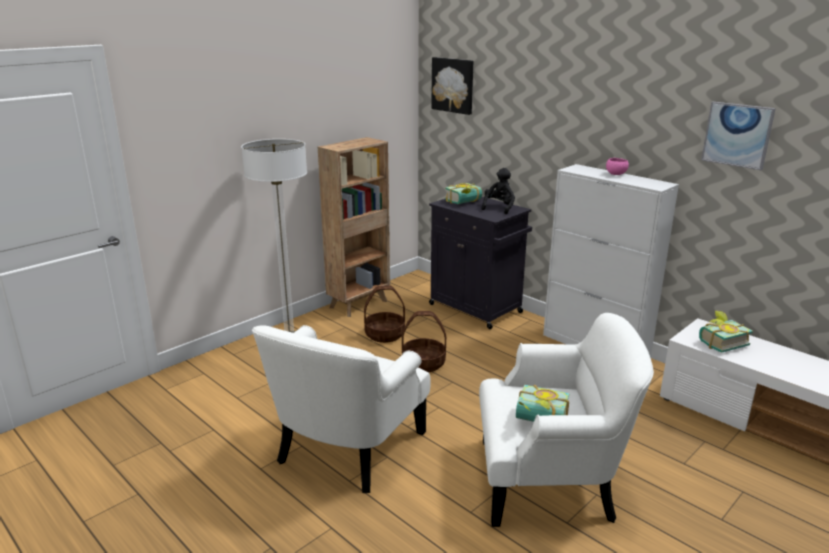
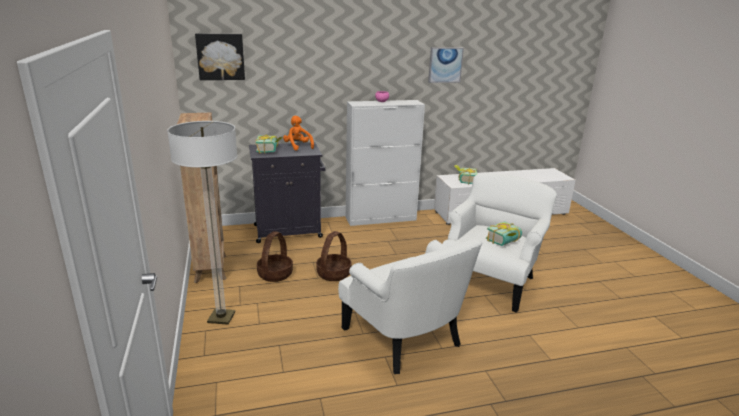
camera: 60 degrees left, 0 degrees up
(499, 207) = (298, 146): black plush toy -> orange plush toy

